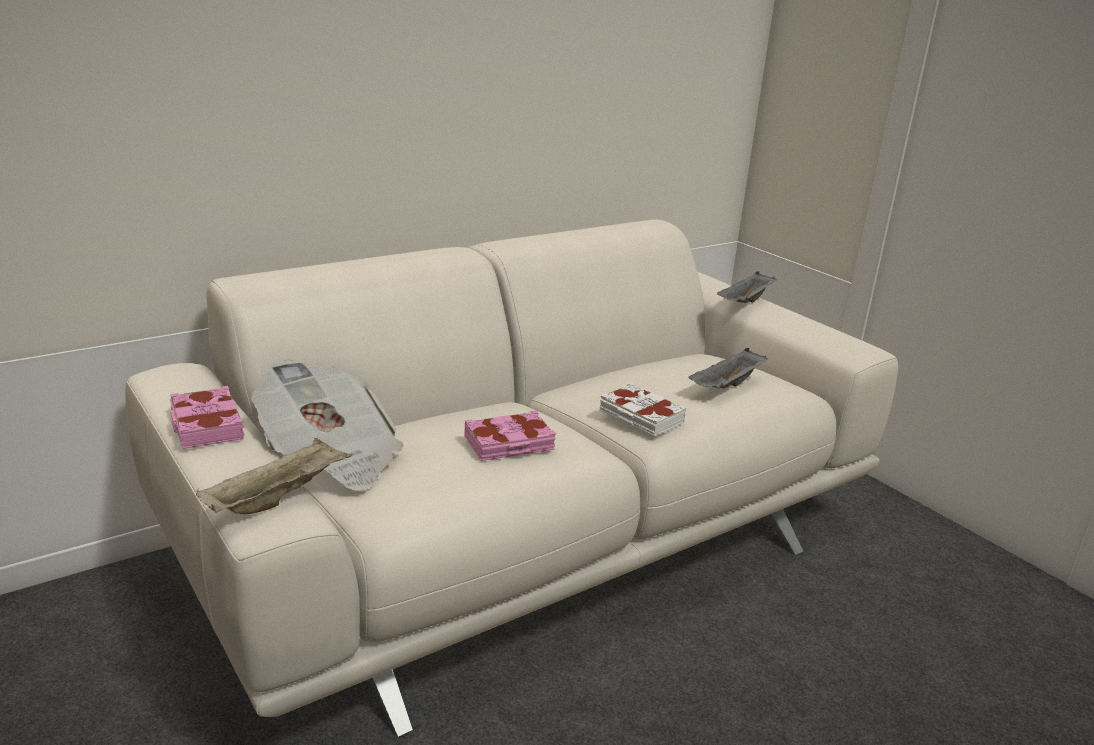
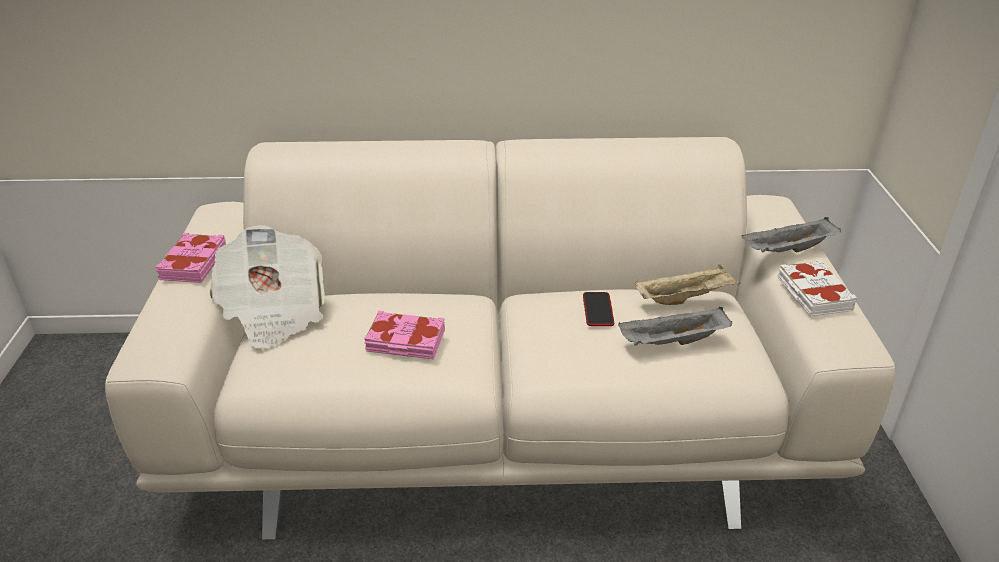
camera: 35 degrees right, 10 degrees up
(279, 497) = (169, 340): beige tray -> beige tray (685, 298)
(640, 417) = (548, 350): white book -> white book (813, 294)
(642, 380) = (598, 310): none -> phone

